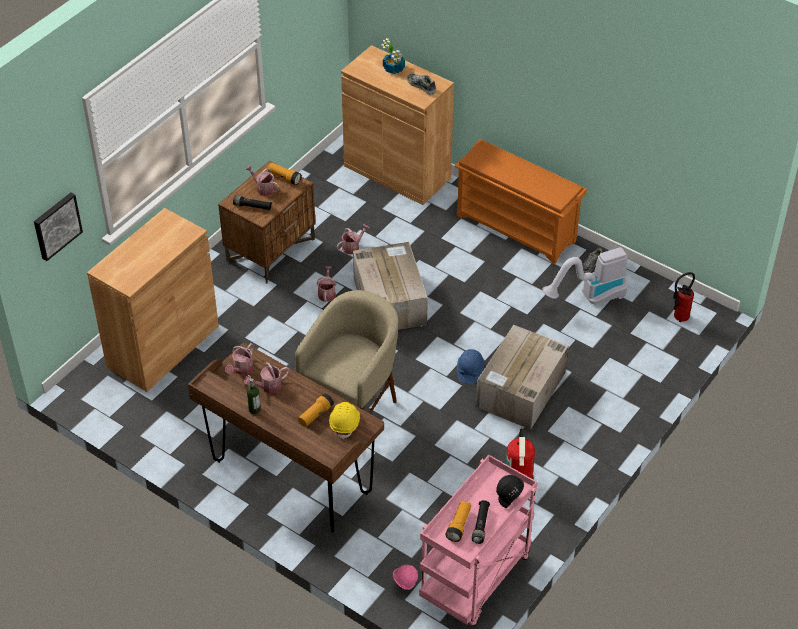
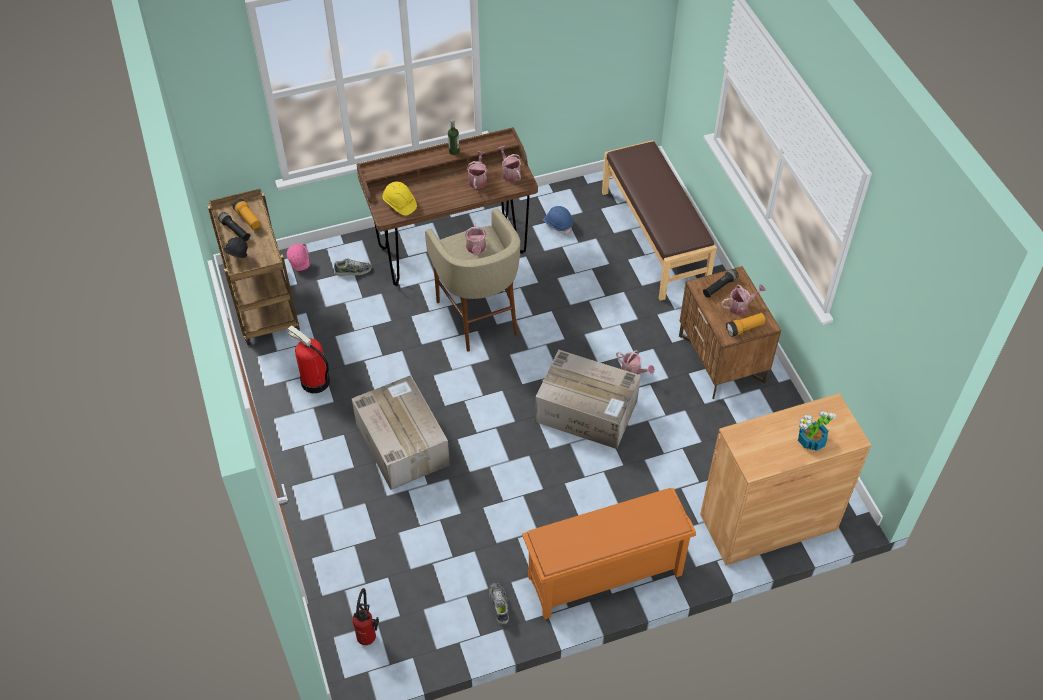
camera: 125 degrees right, 5 degrees up
(56, 225) = (696, 54): picture -> none
(163, 346) = (654, 238): brown cabinet -> brown bench
(315, 415) = (424, 192): flashlight -> none
(352, 246) = (680, 422): watering can -> watering can (476, 249)
(421, 86) = (761, 448): shoe -> shoe (353, 271)
(469, 371) = (455, 420): blue hard hat -> blue hard hat (558, 224)
(475, 580) = (262, 304): pink cart -> brown cart
(589, 298) = (459, 574): vacuum cleaner -> none

